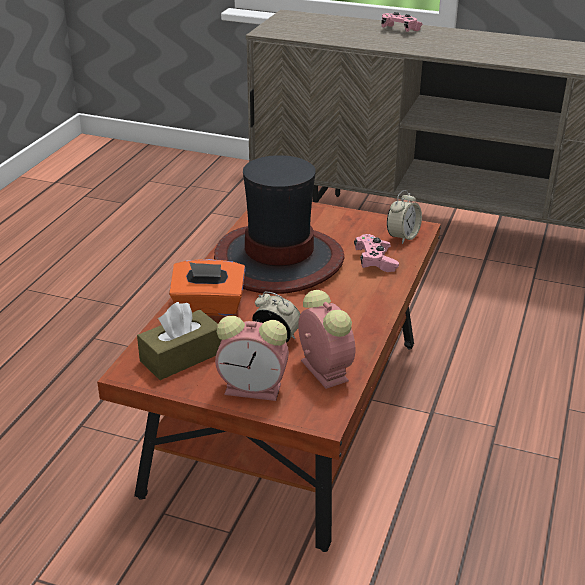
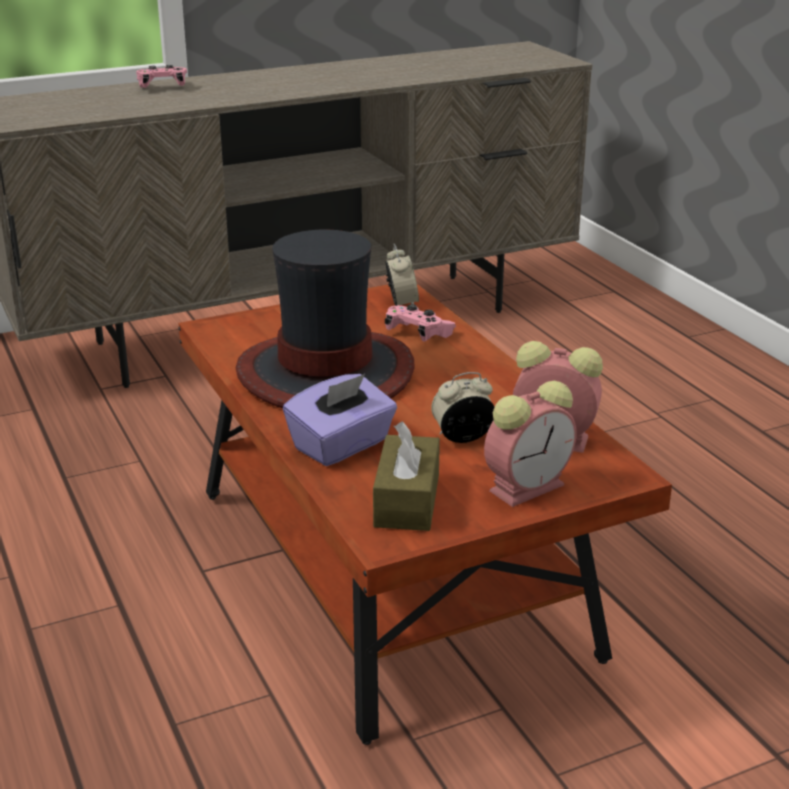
camera: 45 degrees left, 5 degrees down
(208, 307) = (342, 445): orange tissue box -> purple tissue box

